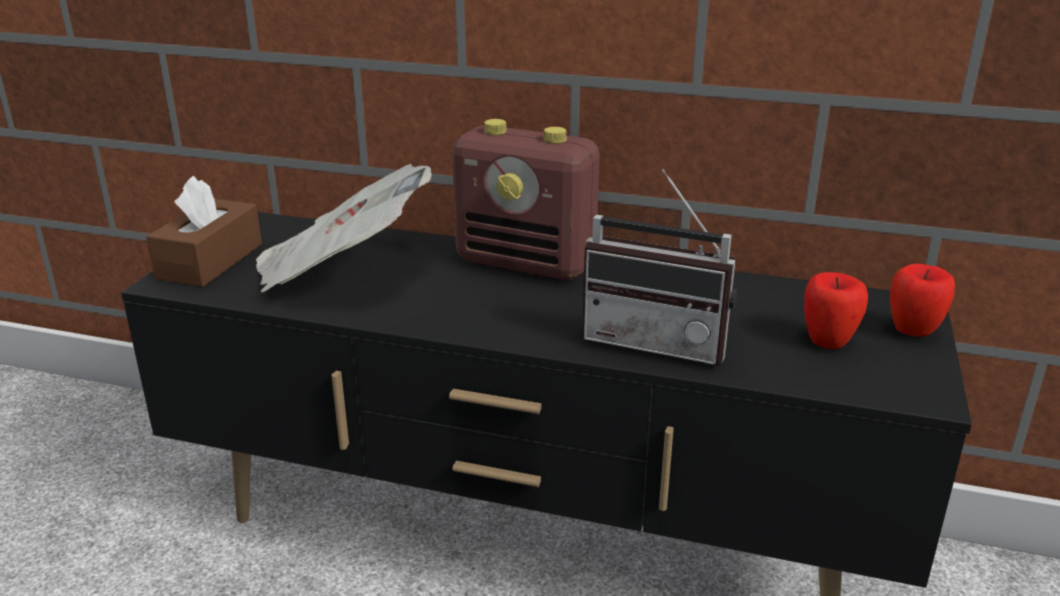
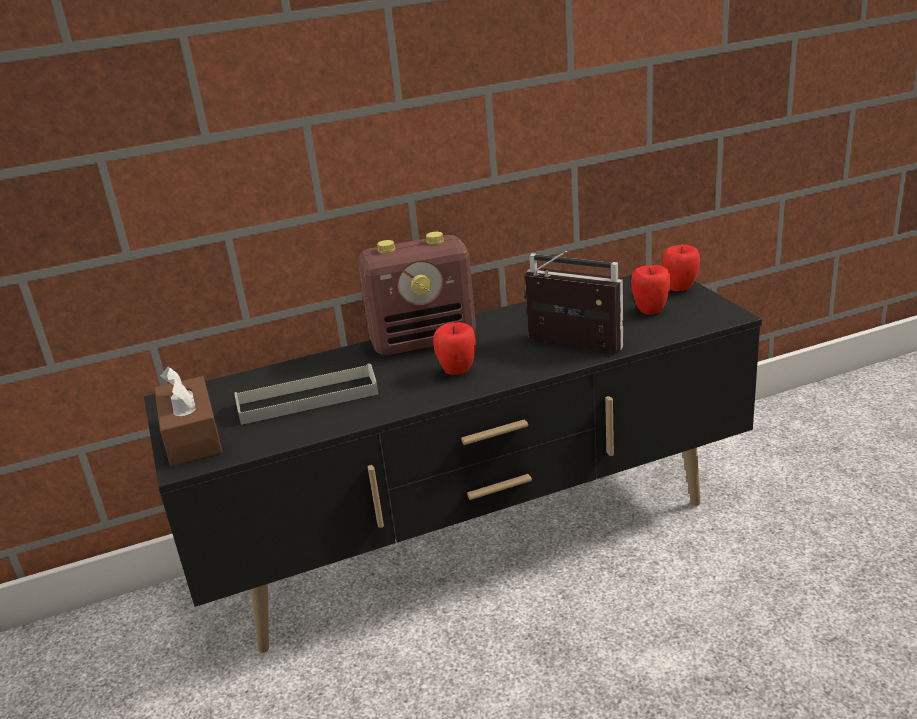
camera: 35 degrees left, 0 degrees up
(340, 272) = (307, 399): newspaper -> grey tray
(504, 310) = (457, 372): none -> apple
(658, 340) = (569, 348): radio -> radio turned 135 degrees counterclockwise

